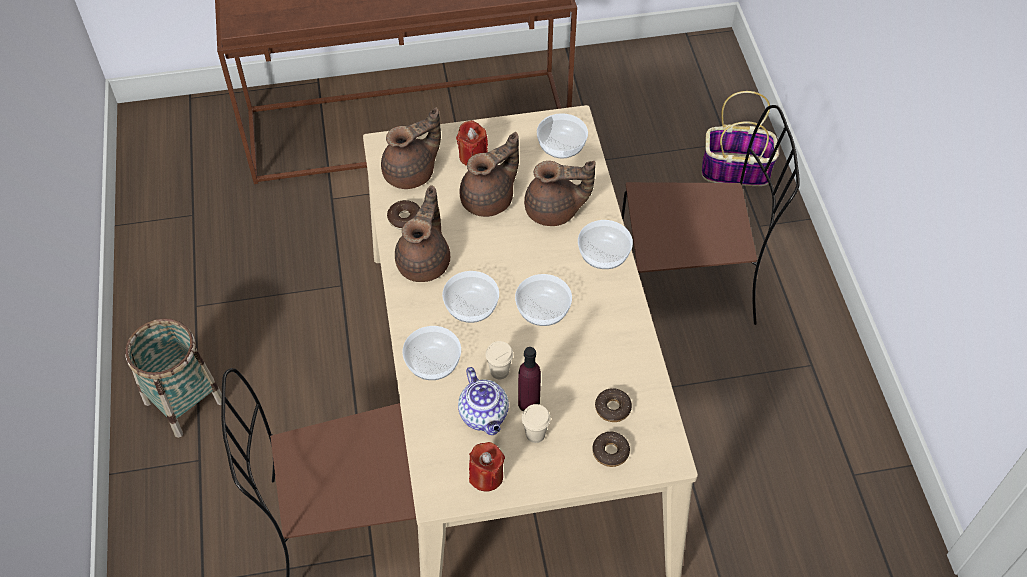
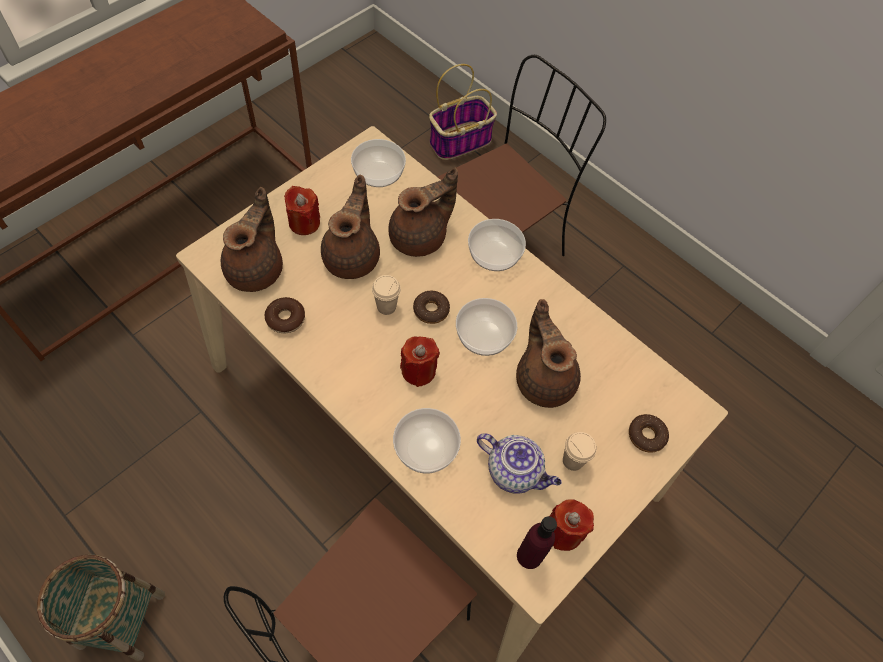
camera: 40 degrees left, 5 degrees up
(425, 261) = (339, 351): brown teapot -> brown teapot (544, 379)
(472, 306) = (418, 370): bowl -> red candle
(499, 371) = (493, 419): beige cup -> beige cup (386, 306)
(528, 403) = (543, 434): purple bottle -> purple bottle (529, 556)
(612, 408) = (615, 393): donut -> donut (431, 310)

